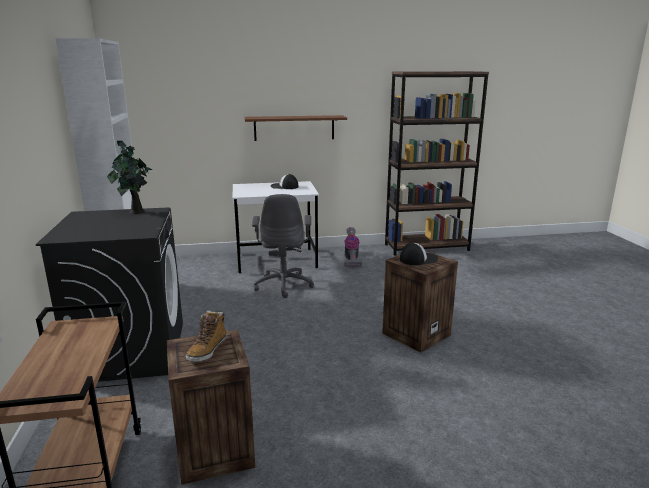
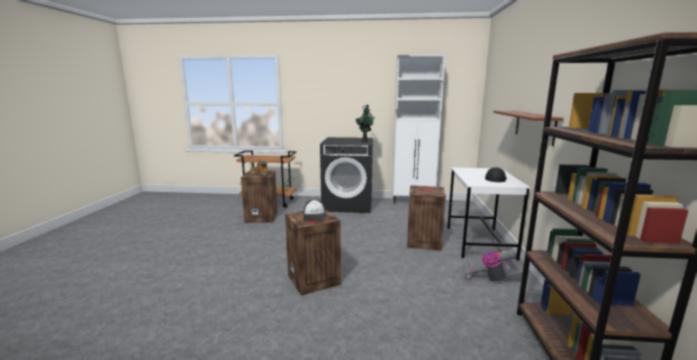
camera: 105 degrees right, 5 degrees down
(284, 284) = (423, 241): grey office chair -> crate

